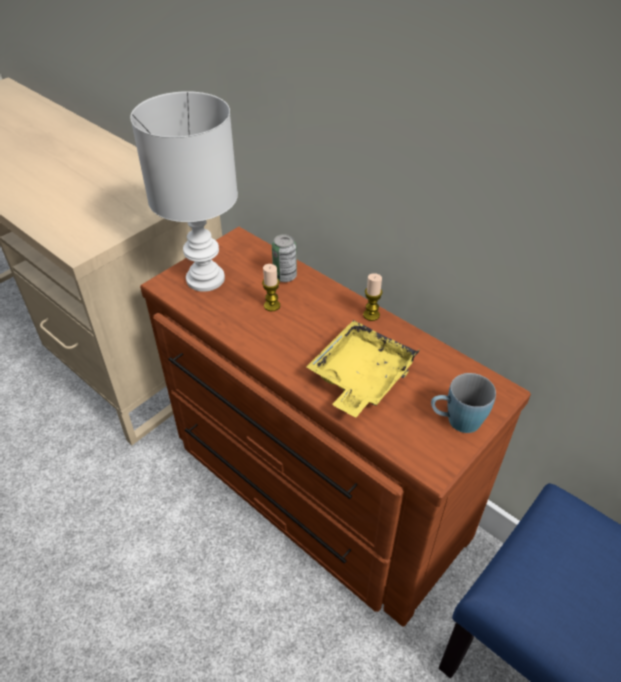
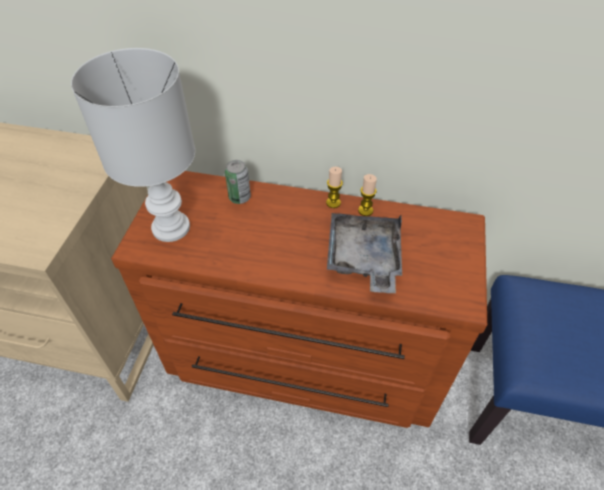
camera: 30 degrees left, 5 degrees up
(272, 305) = (248, 228): candle -> candle (365, 210)
(360, 378) = (364, 258): yellow tray -> grey tray
(456, 421) = (455, 261): blue mug -> none

